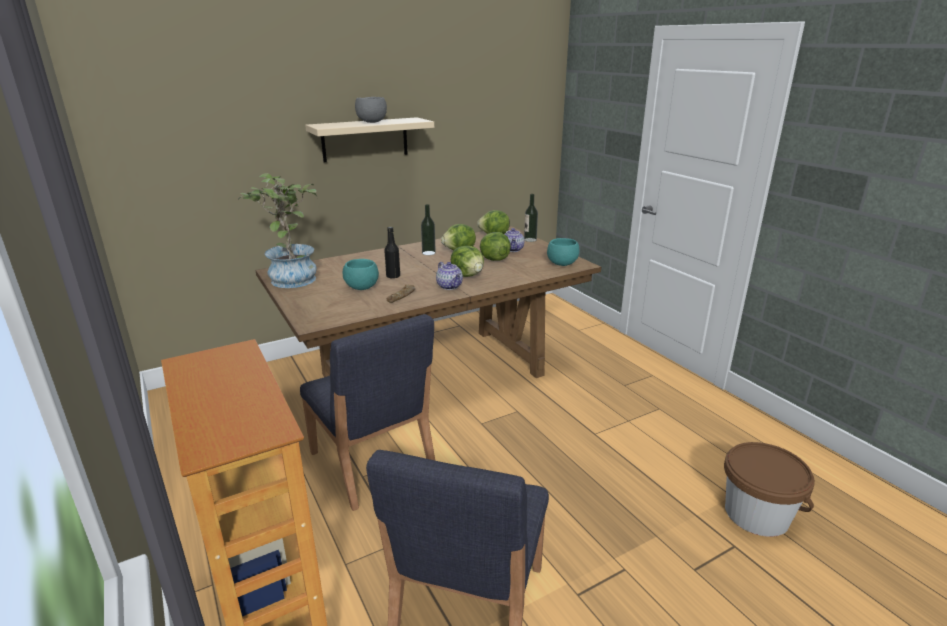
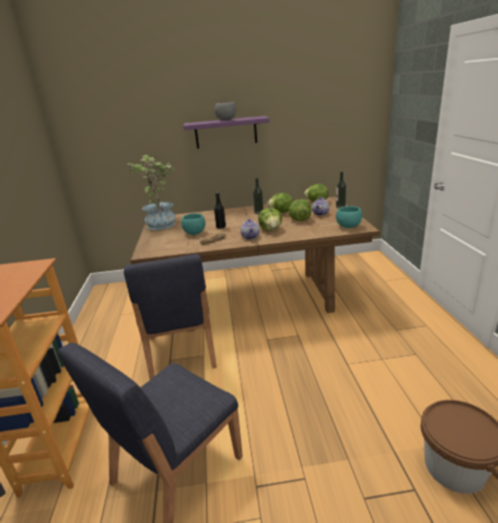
camera: 25 degrees right, 0 degrees up
(365, 139) = (226, 132): beige shelf -> purple shelf

